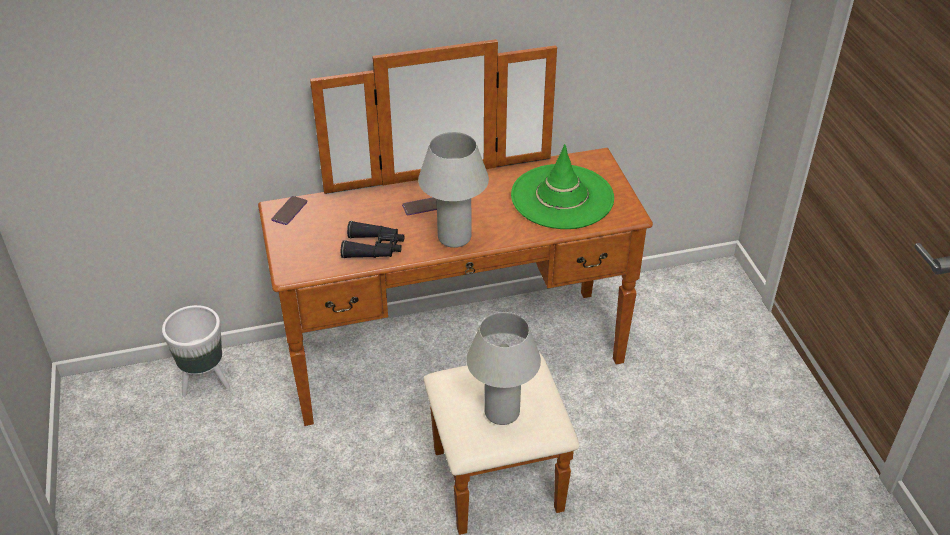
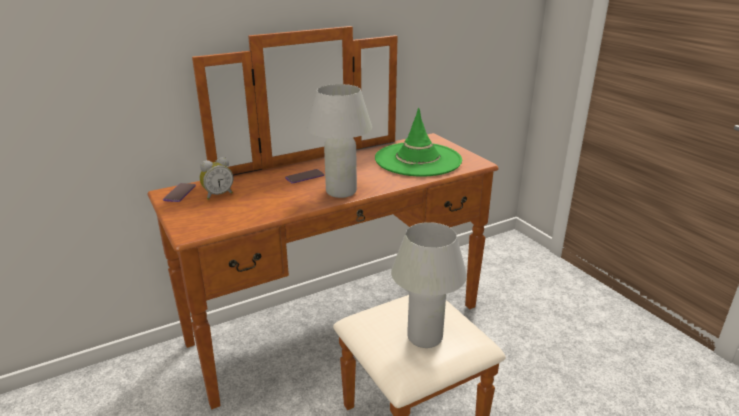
camera: 15 degrees left, 15 degrees down
(206, 382) = (103, 388): white planter -> none
(327, 220) = (218, 195): none -> alarm clock
(374, 248) = (270, 206): black binoculars -> none

